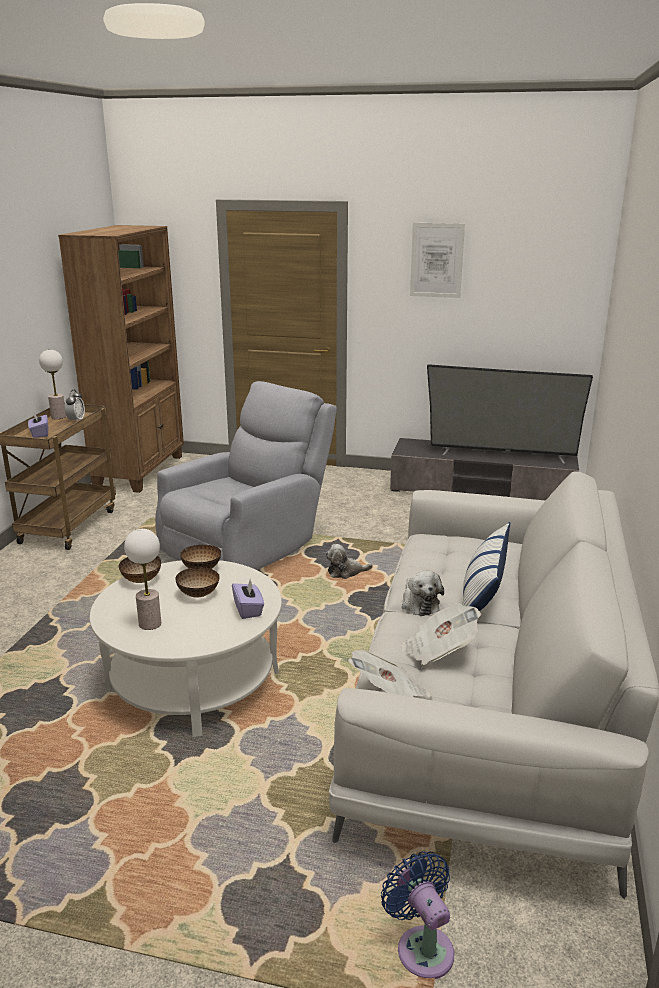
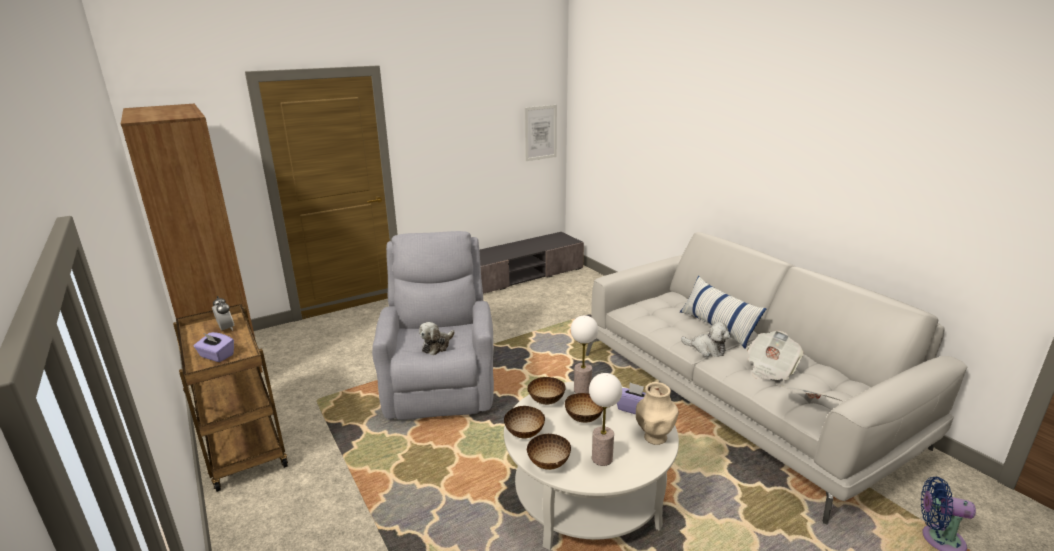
camera: 45 degrees left, 0 degrees up
(58, 417) = (196, 333): table lamp -> table lamp (582, 390)
(114, 605) = (548, 463): none -> bowl
(214, 635) = (654, 438): none -> beige vase
(345, 572) = (538, 365): plush toy -> plush toy (437, 346)
(436, 260) = (456, 109): picture -> picture (540, 132)
(502, 455) = (529, 247): television -> none

